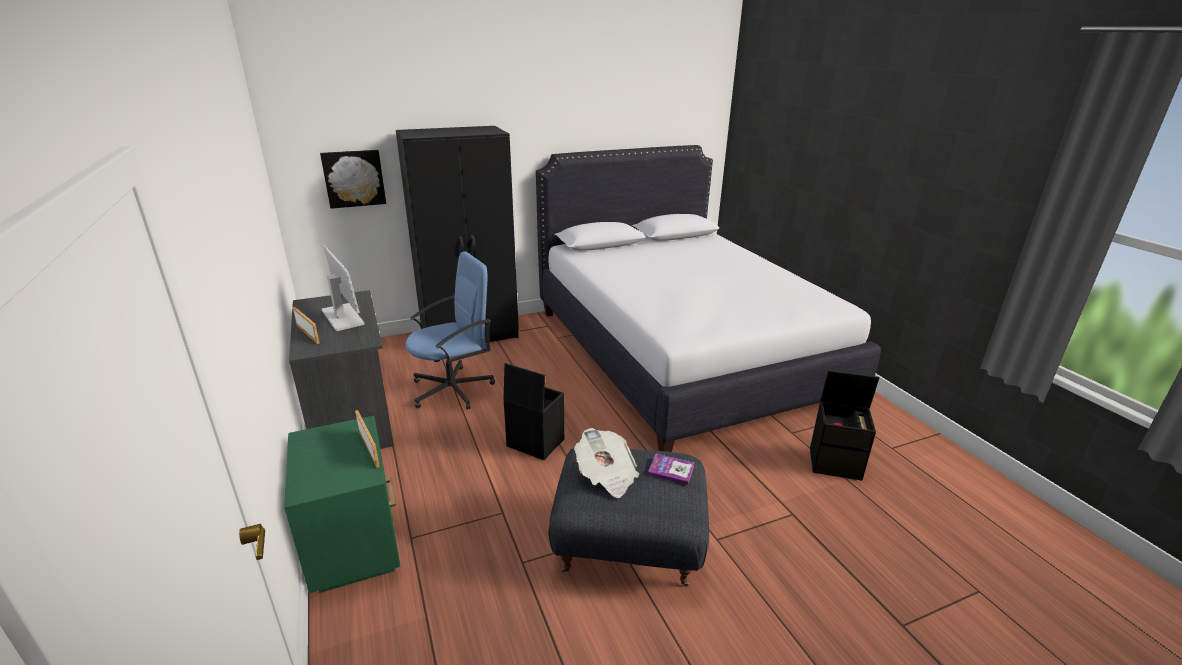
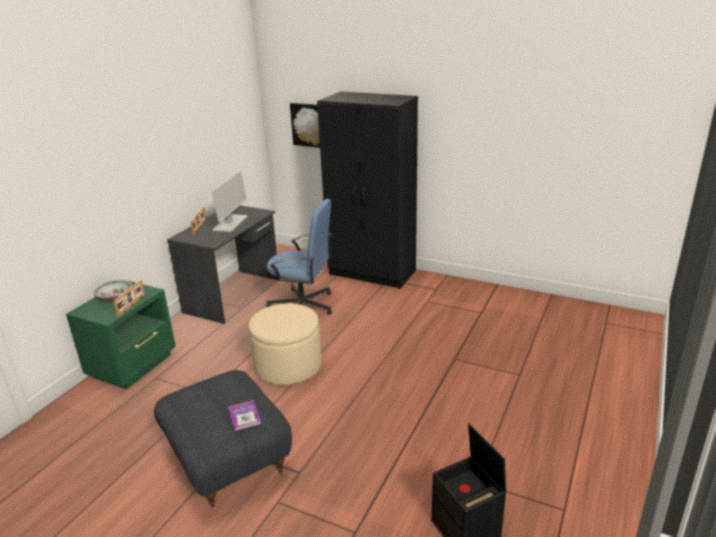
camera: 50 degrees right, 0 degrees up
(321, 454) = (114, 297): none -> bowl
(534, 443) = (288, 366): black storage box -> beige ottoman
(606, 476) = (209, 394): newspaper -> none
(681, 353) = (505, 362): white bed -> none

